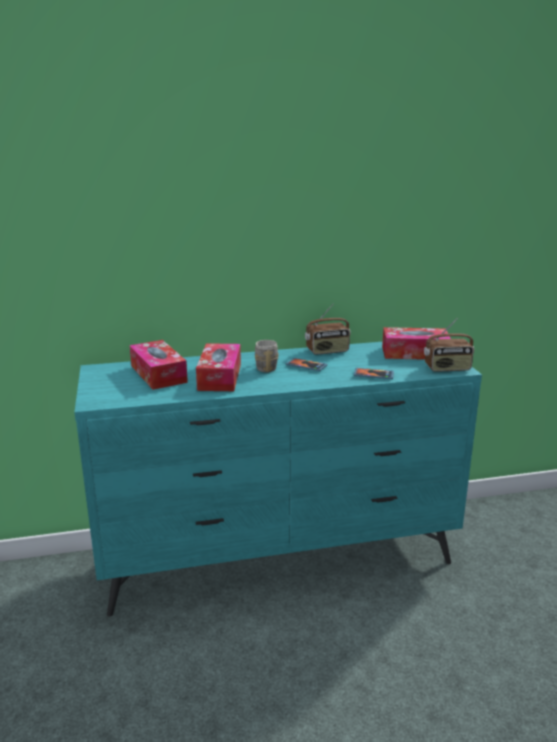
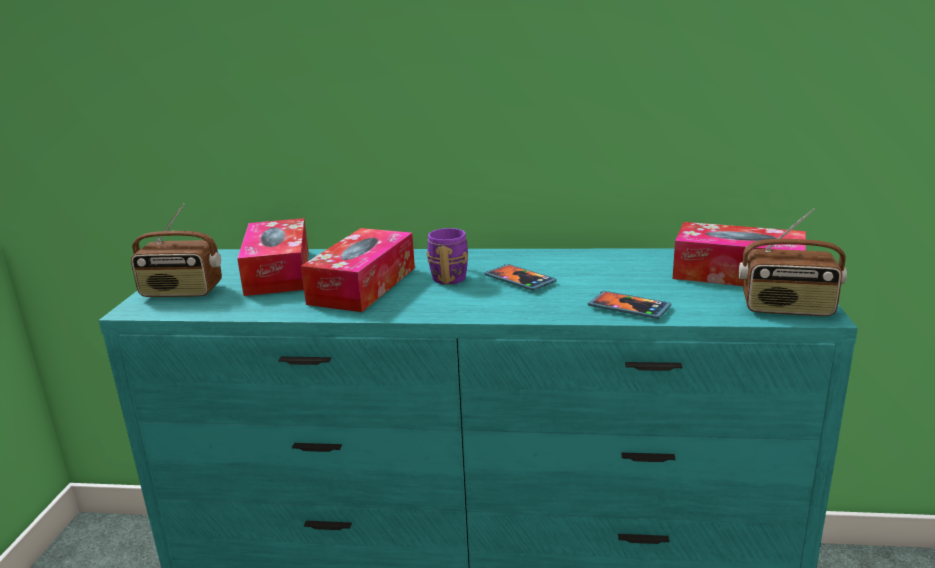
camera: 20 degrees right, 0 degrees up
(265, 367) = (450, 275): grey mug -> purple mug
(327, 351) = (577, 257): radio -> radio (181, 292)

